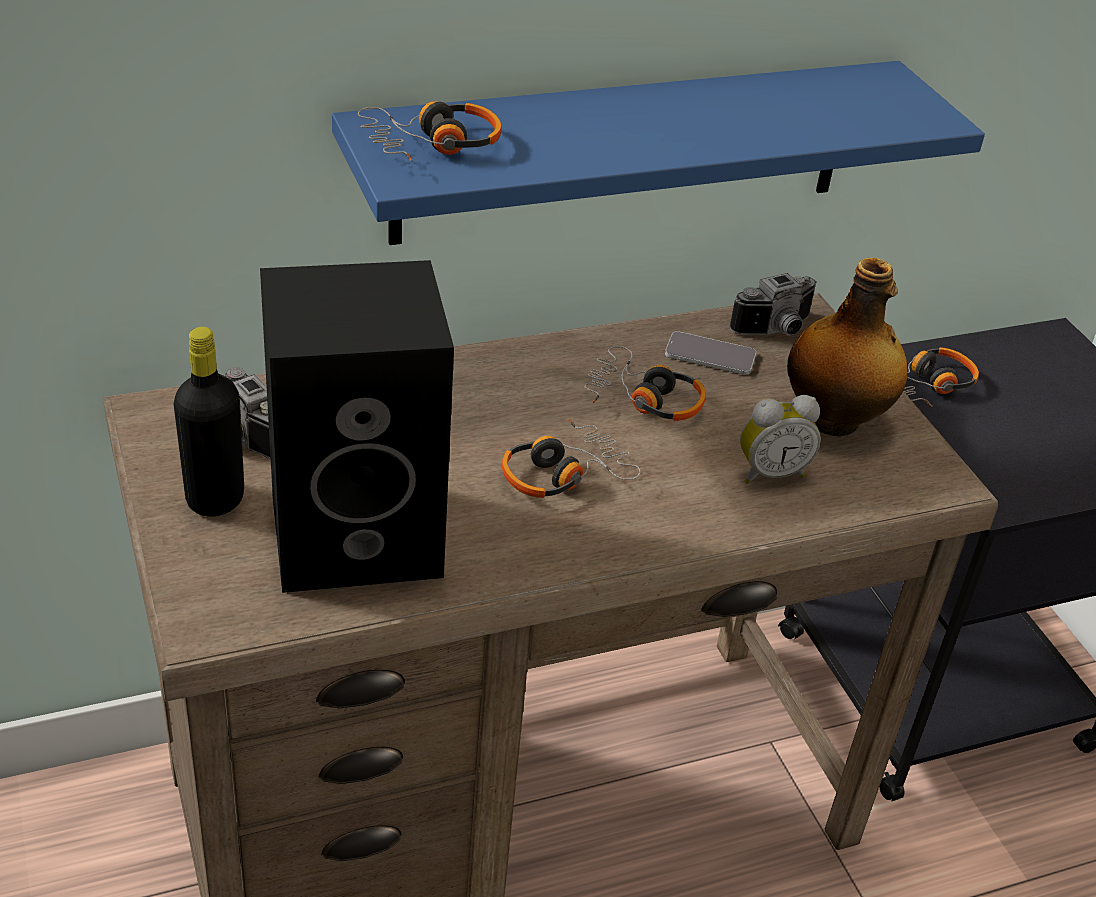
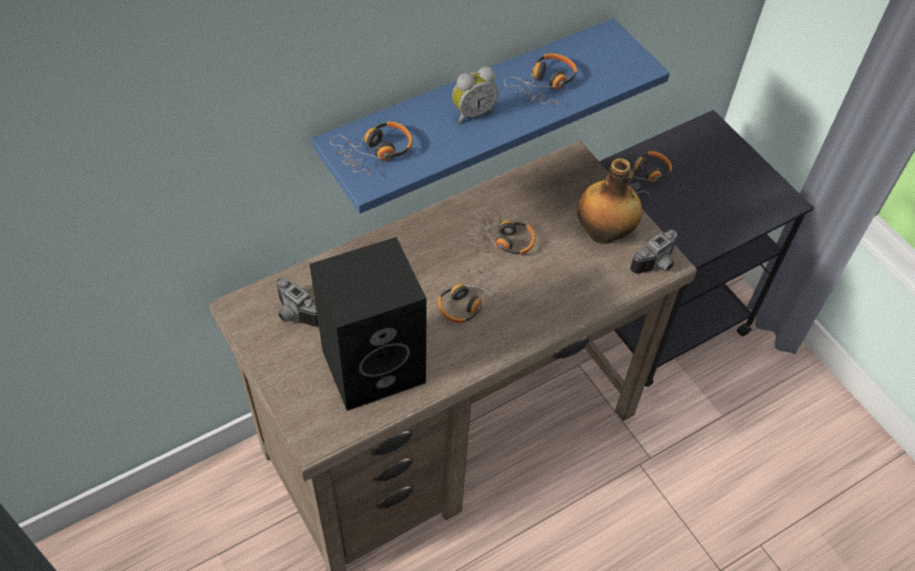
camera: 10 degrees left, 15 degrees up
(215, 499) = (293, 359): black bottle -> none
(710, 355) = (529, 200): phone -> none
(757, 114) = (544, 85): none -> headphones
(770, 472) = (577, 276): alarm clock -> alarm clock (472, 112)
(777, 330) = (562, 174): camera -> camera (657, 264)

